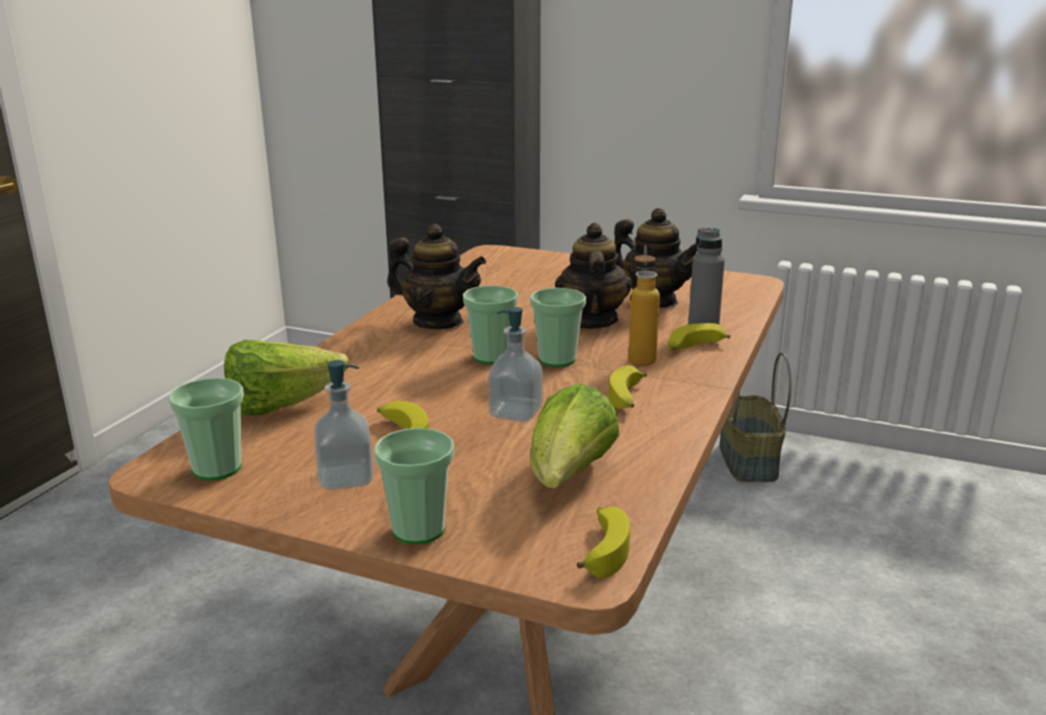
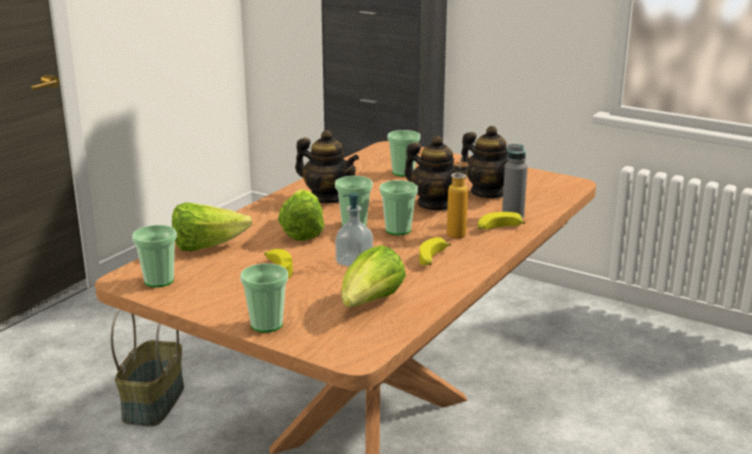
camera: 10 degrees right, 0 degrees up
(346, 478) = (233, 293): soap dispenser -> none
(419, 373) = (302, 232): none -> lettuce
(527, 282) = (403, 172): none -> cup
(591, 321) = (435, 205): teapot -> teapot turned 120 degrees clockwise
(603, 549) = (371, 345): banana -> none
(746, 460) = (587, 323): basket -> basket (152, 402)

